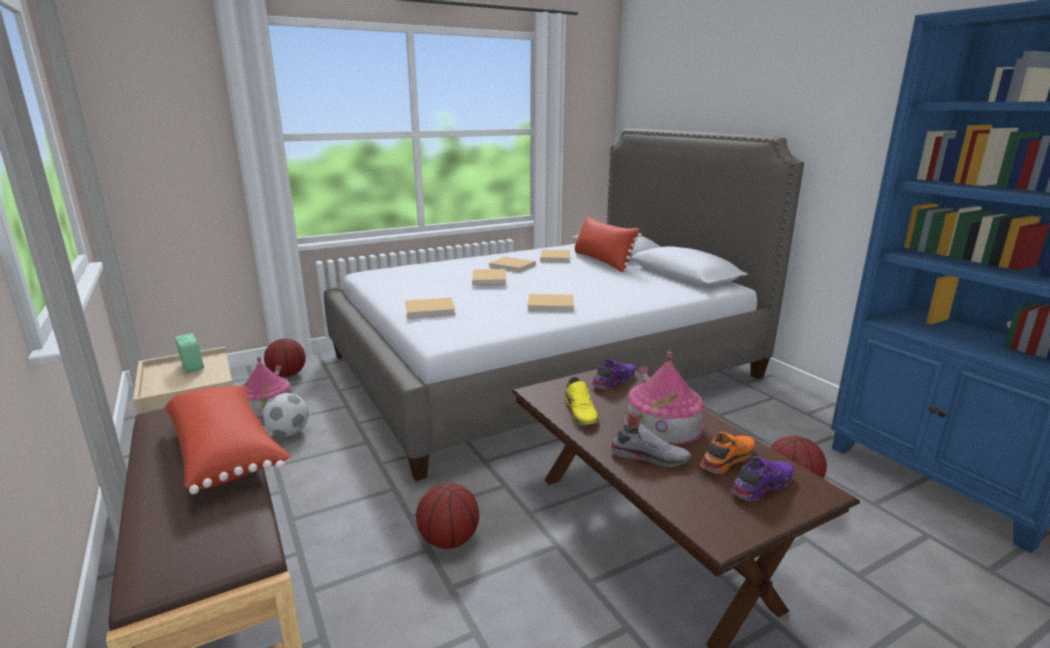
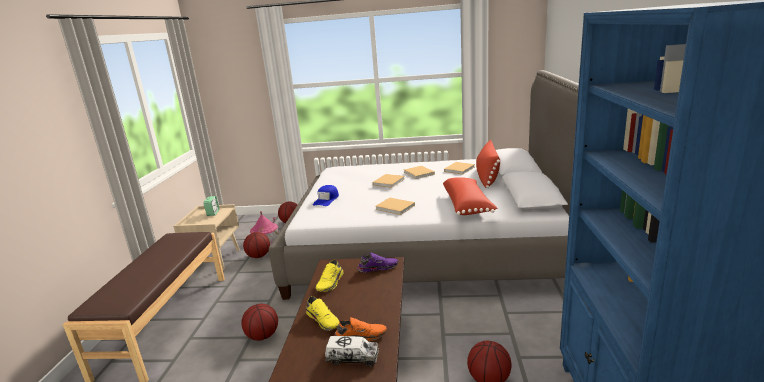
camera: 35 degrees right, 0 degrees up
(227, 452) = (168, 260): red pillow -> red pillow (467, 205)
(288, 433) = (259, 256): football -> basketball
(431, 310) = (326, 200): beige book -> blue cap
(649, 456) = (324, 320): grey shoe -> yellow shoe
(663, 424) = (361, 303): toy house -> none
(760, 485) = (352, 358): purple shoe -> toy truck

